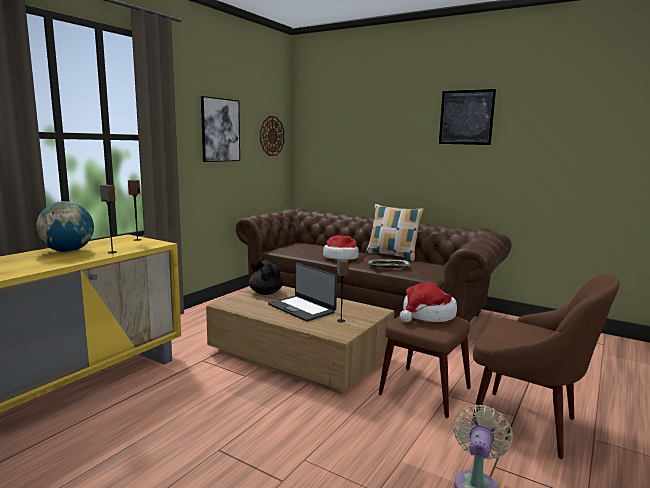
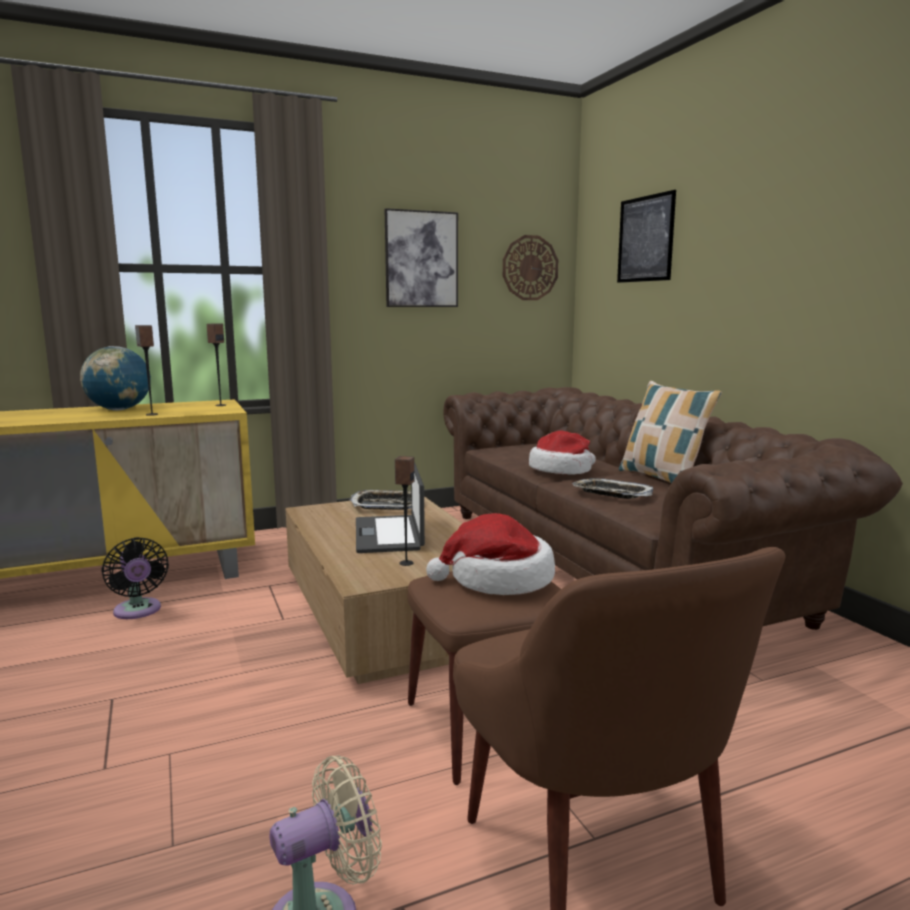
camera: 35 degrees right, 0 degrees up
(138, 400) = (138, 611): none -> black fan
(265, 292) = (387, 505): black teapot -> tray
(466, 117) = (834, 198): picture -> picture (645, 239)

